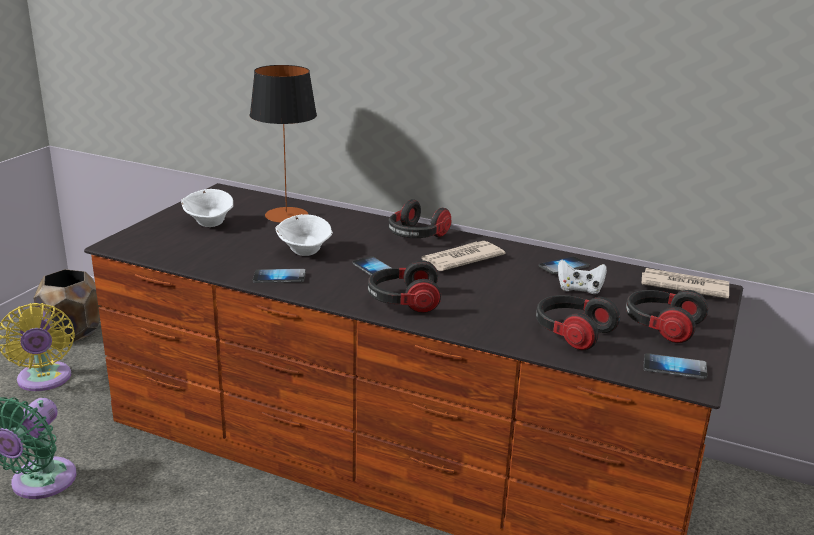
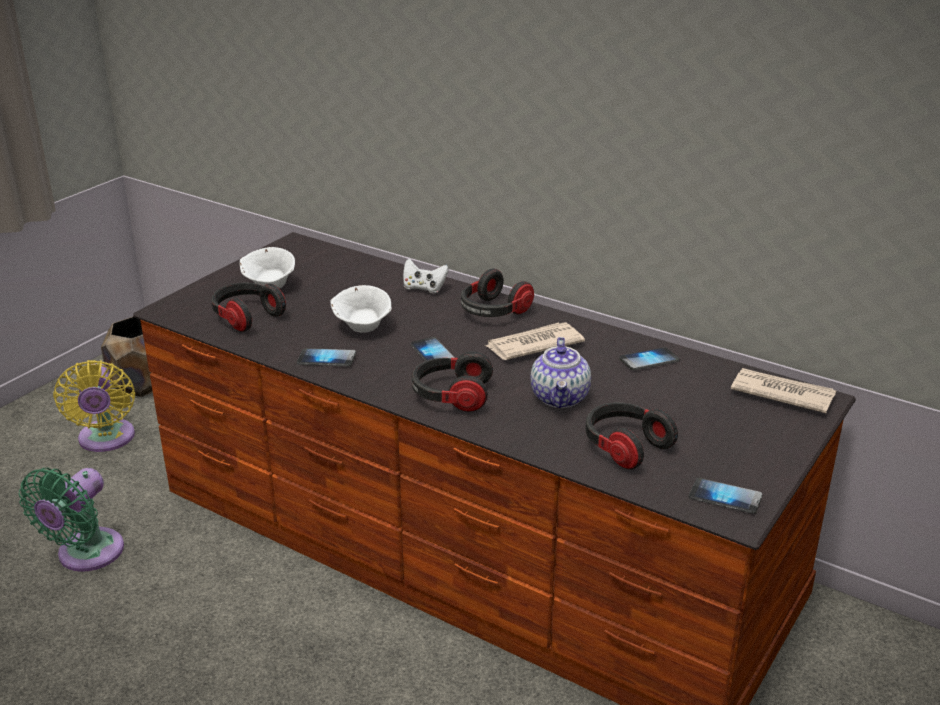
camera: 10 degrees right, 5 degrees up
(286, 215) = (356, 278): table lamp -> none
(500, 298) = (560, 398): none -> teapot
(579, 289) = (656, 391): white game controller -> white game controller (424, 288)
(661, 327) = (731, 445): headphones -> headphones (246, 317)

